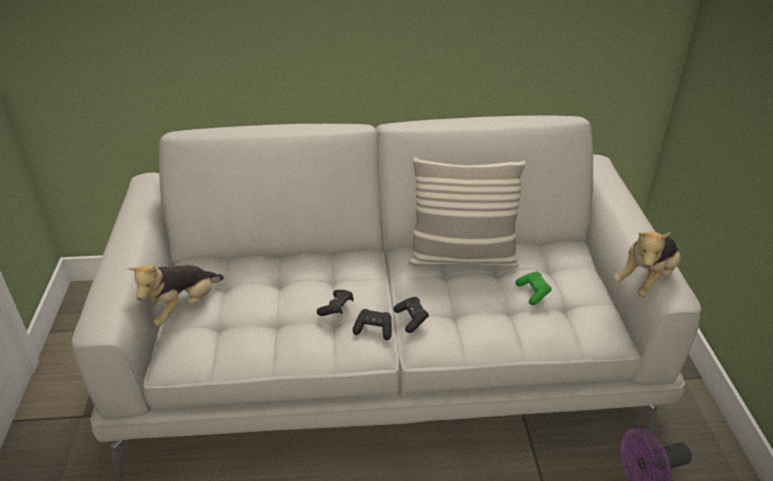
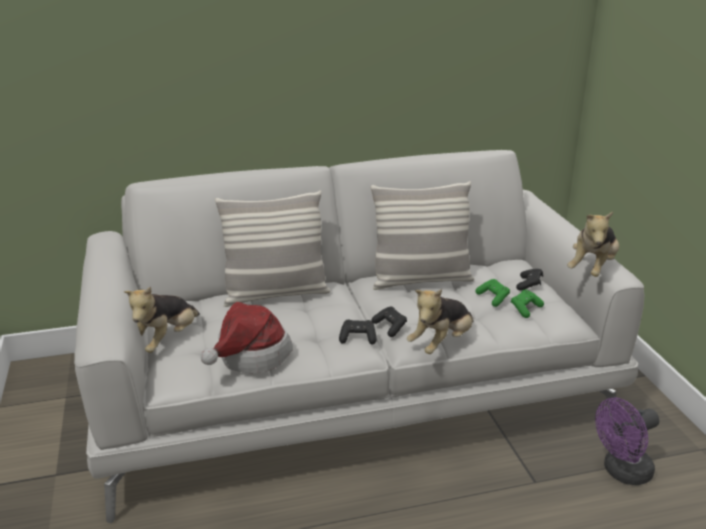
camera: 10 degrees left, 10 degrees down
(257, 339) = (249, 355): none -> hat
(306, 261) = (275, 294): none -> pillow
(336, 308) = (317, 326): black game controller -> black game controller (529, 285)
(461, 347) = (441, 343): none -> plush toy
(565, 312) = (525, 309): none -> green game controller

